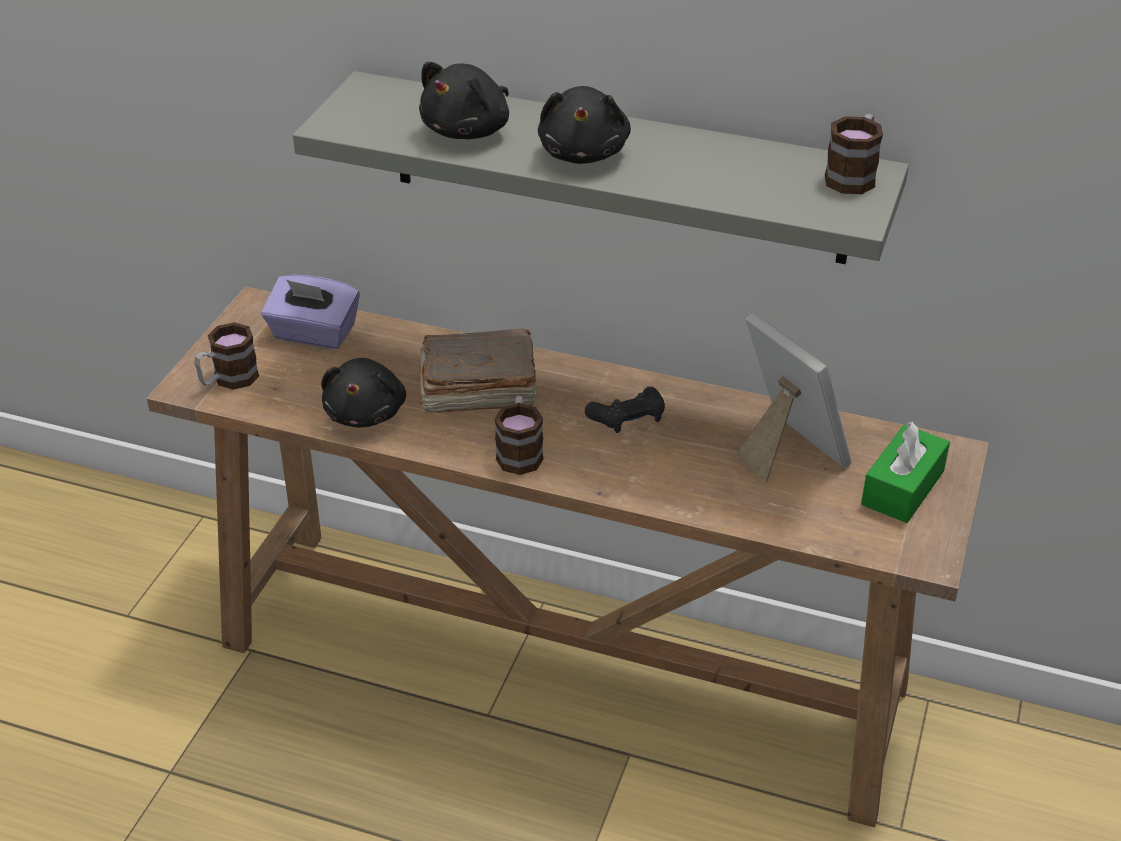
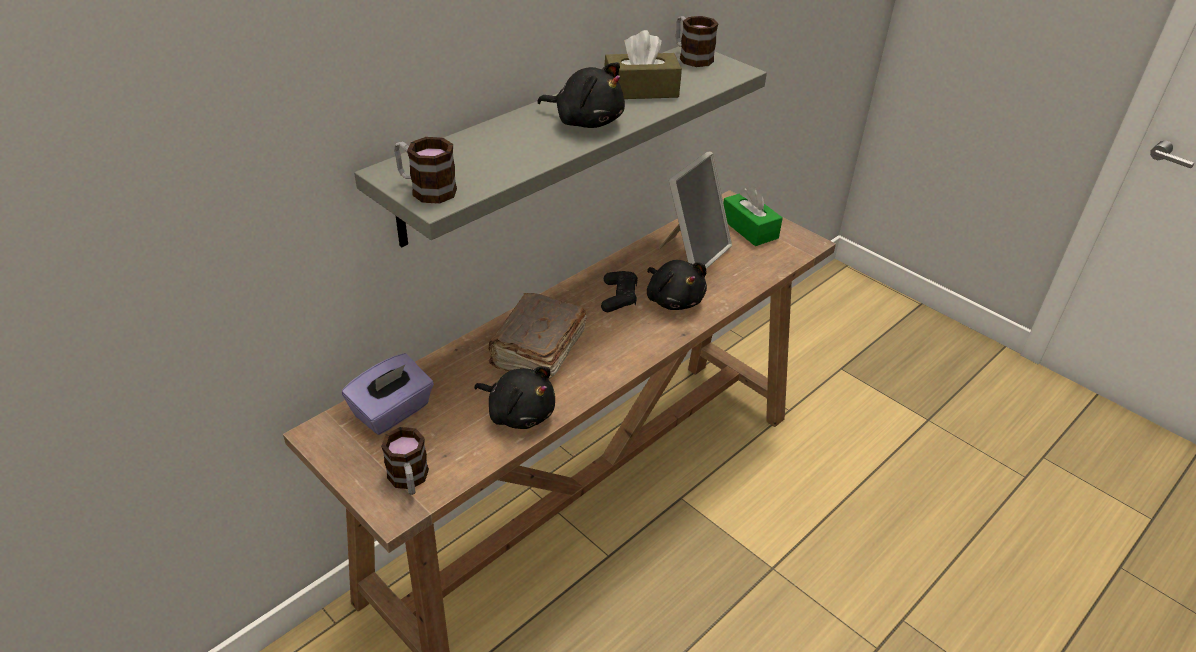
camera: 65 degrees left, 0 degrees up
(469, 130) = (509, 151): black plush toy -> black plush toy (673, 299)
(519, 452) = (619, 353): mug -> mug (426, 189)
(706, 165) = (641, 90): none -> brown tissue box
(785, 451) = (692, 253): picture frame -> picture frame turned 135 degrees clockwise

